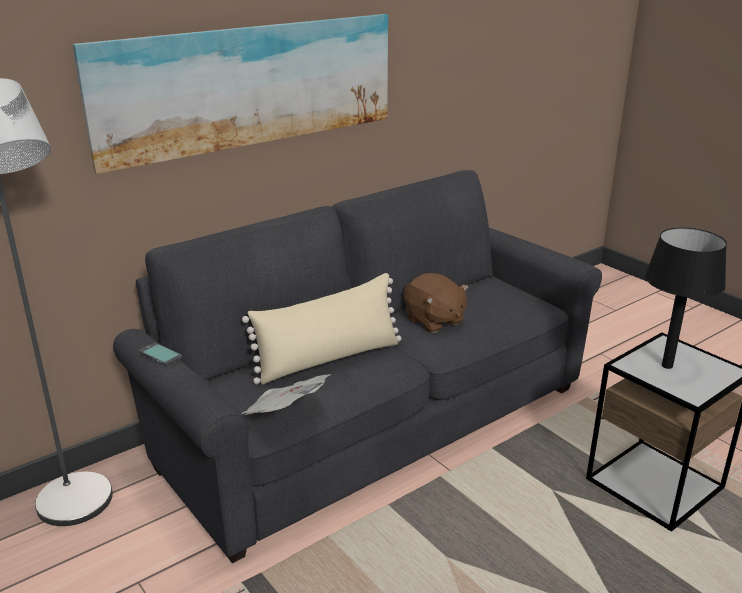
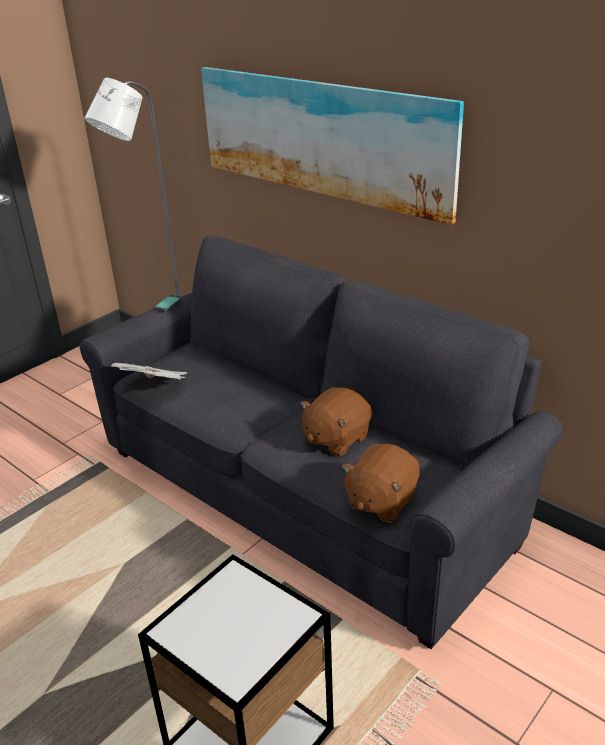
camera: 80 degrees right, 5 degrees up
(328, 359) = (242, 391): beige pillow -> none
(520, 314) = (380, 501): none -> brown plush toy
(667, 365) = (237, 611): black table lamp -> none

